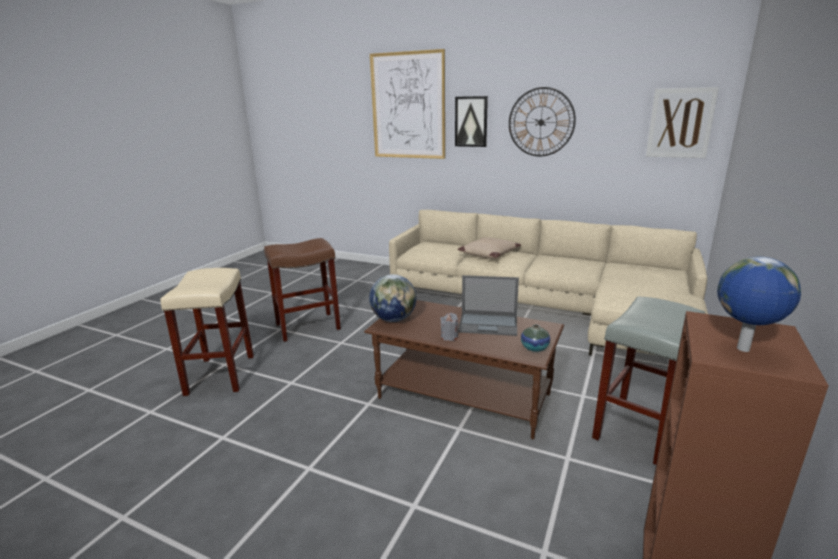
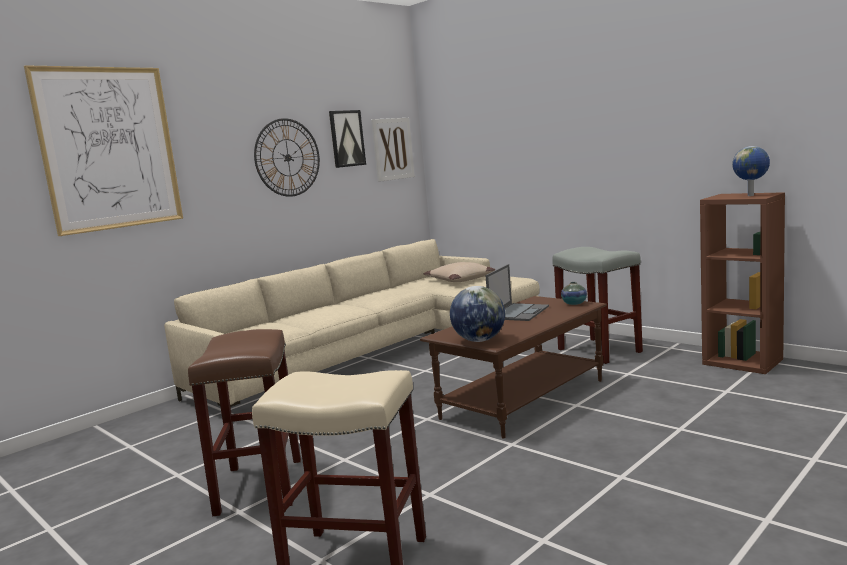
camera: 70 degrees left, 10 degrees down
(449, 337) = (537, 323): grey candle -> none
(471, 121) = (209, 163): picture -> picture (346, 138)
(488, 254) = (313, 314): beige pillow -> beige pillow (459, 279)

